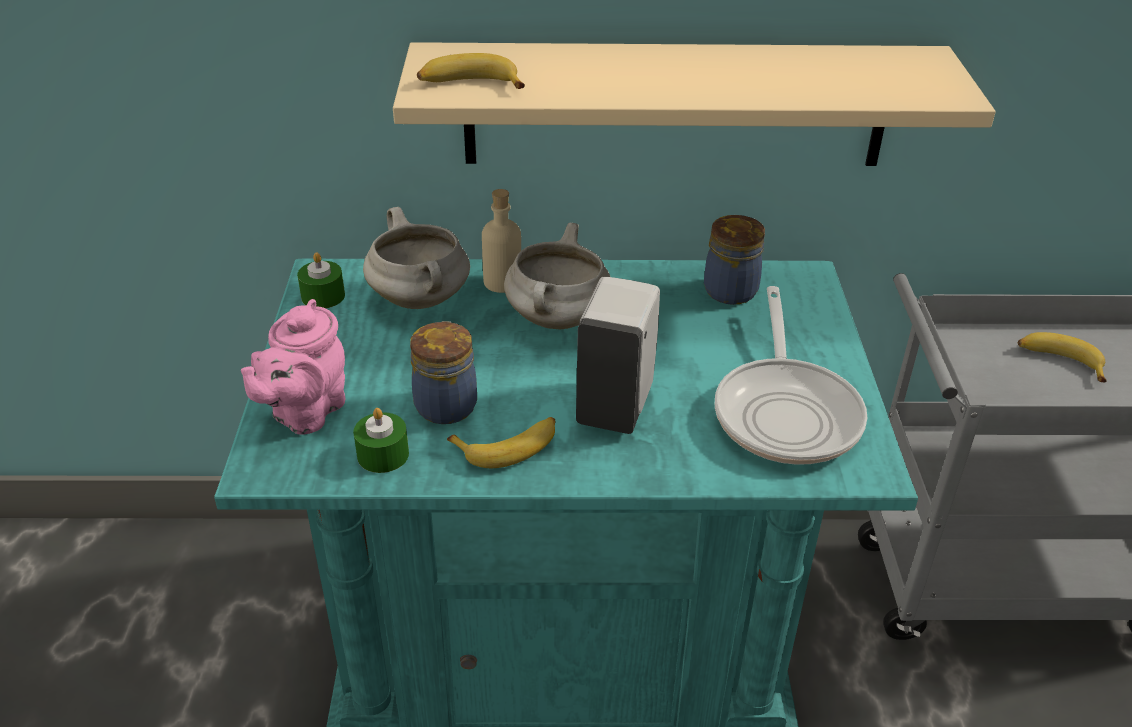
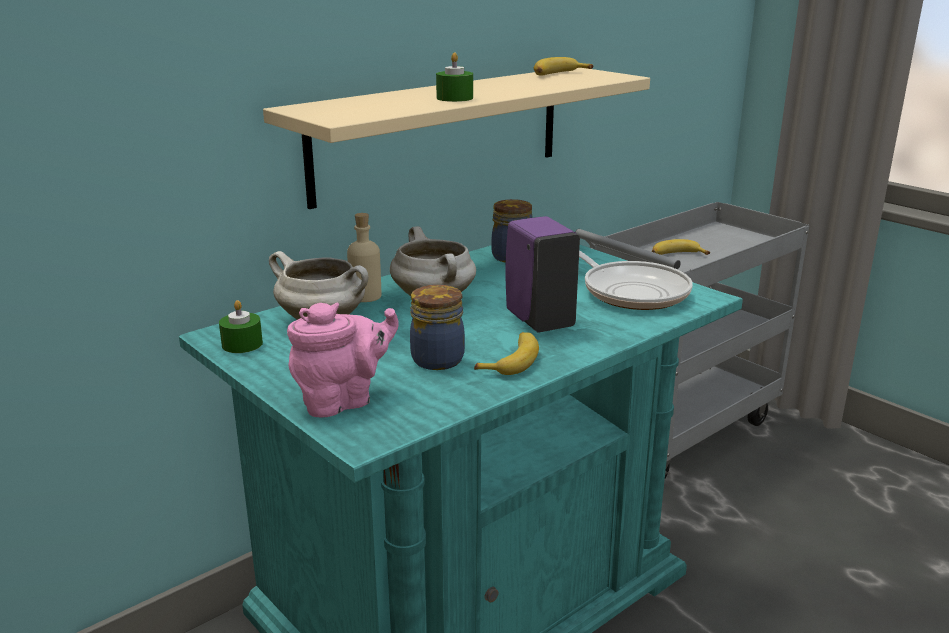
camera: 40 degrees left, 15 degrees down
(305, 413) = (343, 401): pink teapot -> pink teapot turned 105 degrees counterclockwise
(383, 454) = (439, 396): green candle -> green candle (454, 98)
(469, 85) = (357, 112): banana -> banana (558, 74)
(615, 405) = (538, 321): white soap dispenser -> purple soap dispenser

